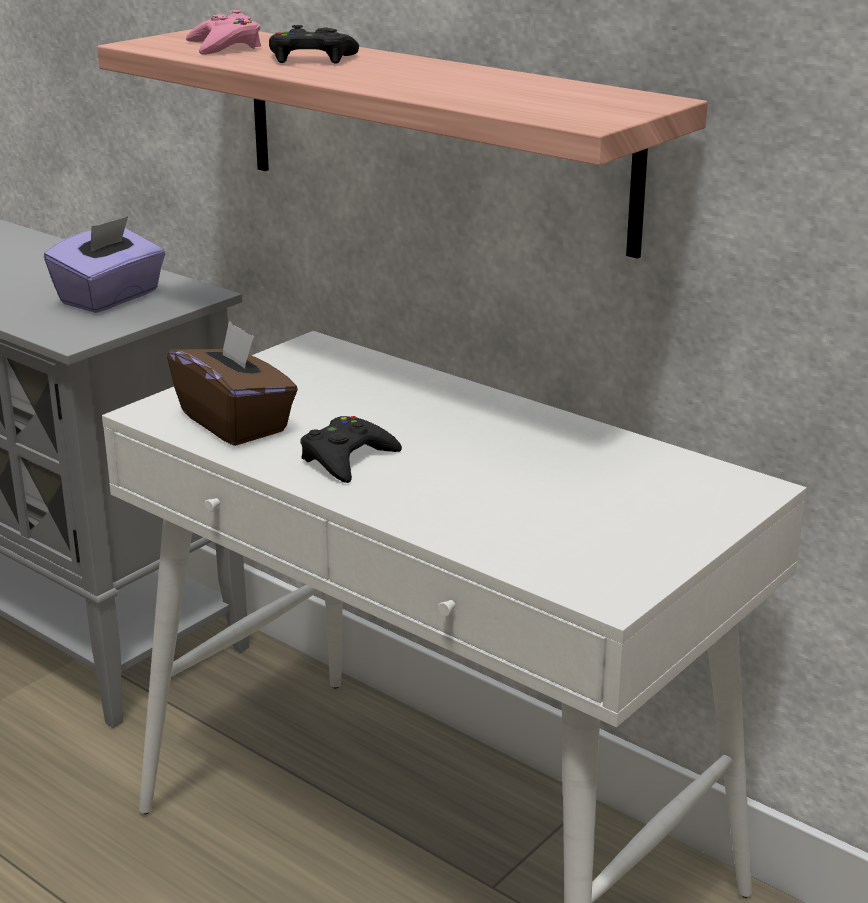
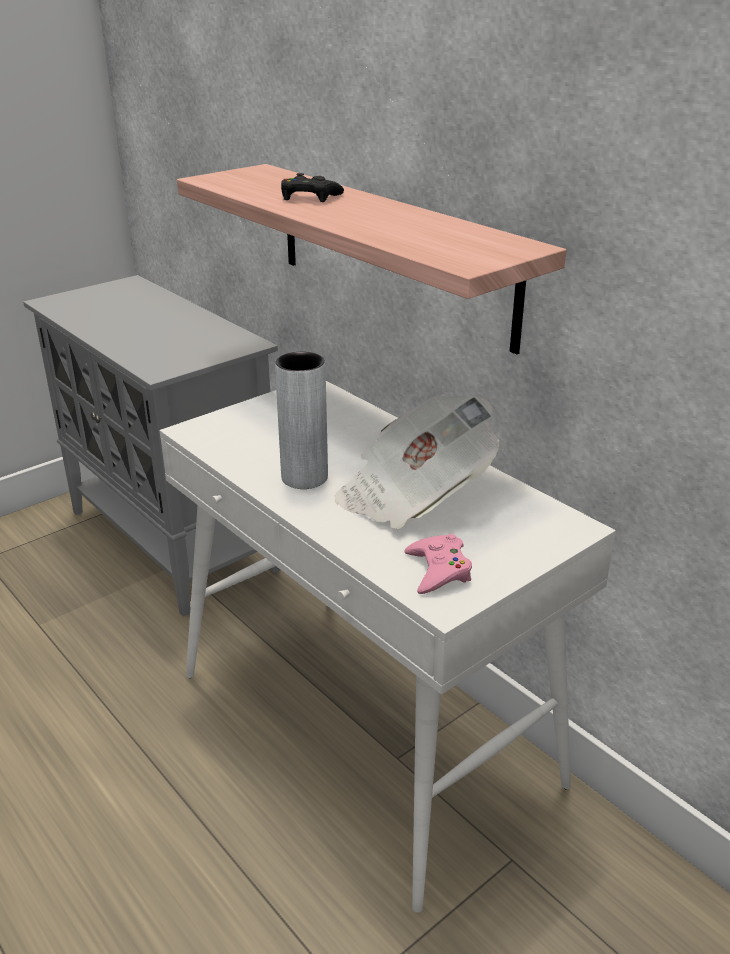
camera: 10 degrees right, 5 degrees up
(110, 298) = (192, 343): purple tissue box -> none
(225, 46) = (258, 183): pink game controller -> pink game controller (438, 570)
(235, 422) = (241, 443): brown tissue box -> none
(347, 458) = (304, 477): black game controller -> grey vase
(514, 468) = (413, 495): none -> newspaper

